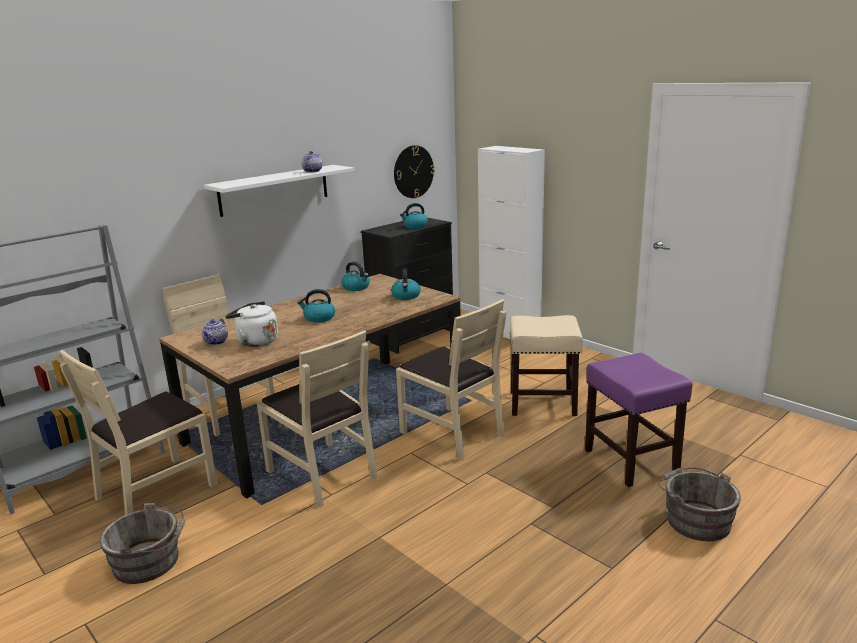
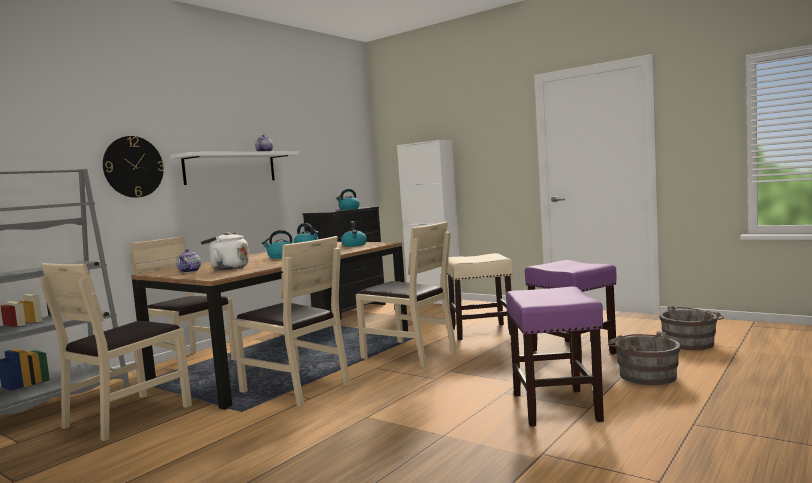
camera: 10 degrees left, 15 degrees down
(150, 562) = (134, 459): grey bucket -> grey bucket (691, 343)
(413, 171) = (343, 169): wall clock -> wall clock (133, 167)
(577, 560) = (556, 407): none -> purple stool

